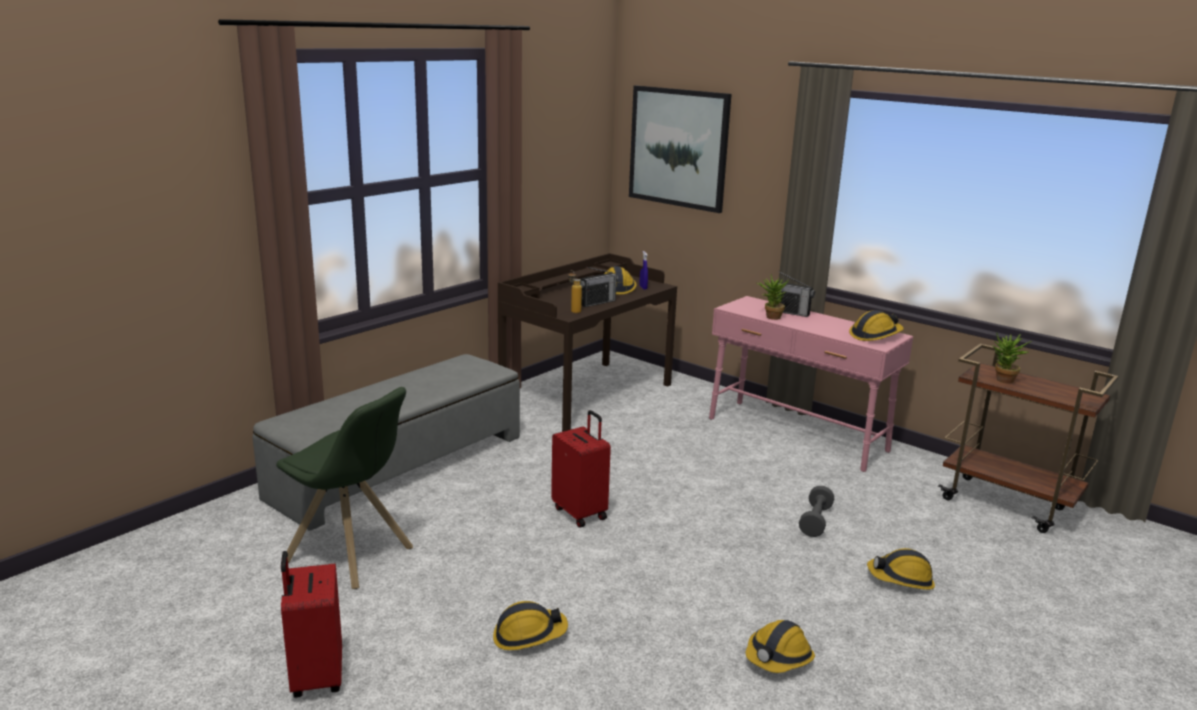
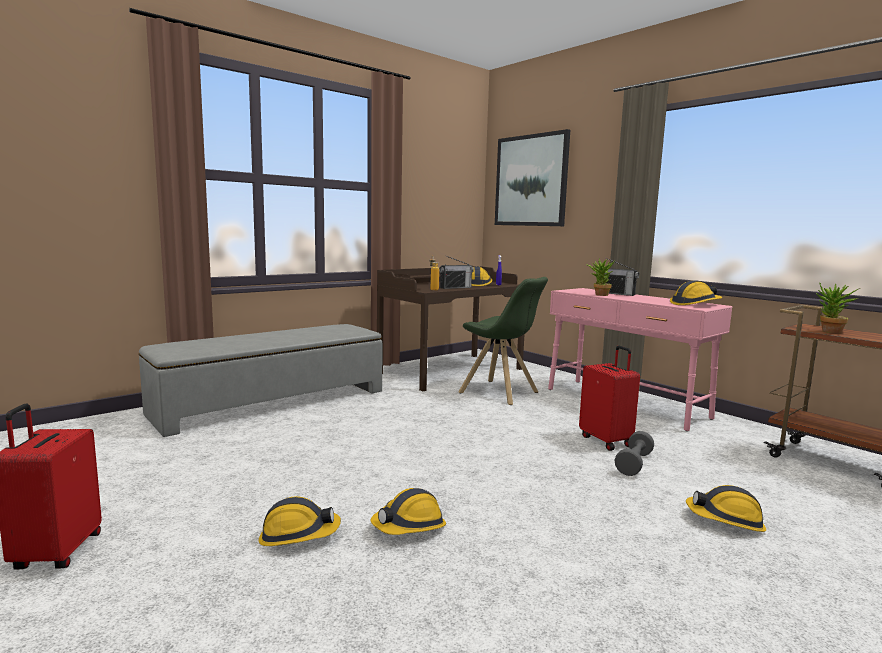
camera: 10 degrees right, 10 degrees down
(350, 554) = (182, 456): green chair -> green chair (499, 392)
(581, 513) = (407, 441): red suitcase -> red suitcase (606, 441)
(778, 658) = (569, 586): hard hat -> hard hat (409, 526)

